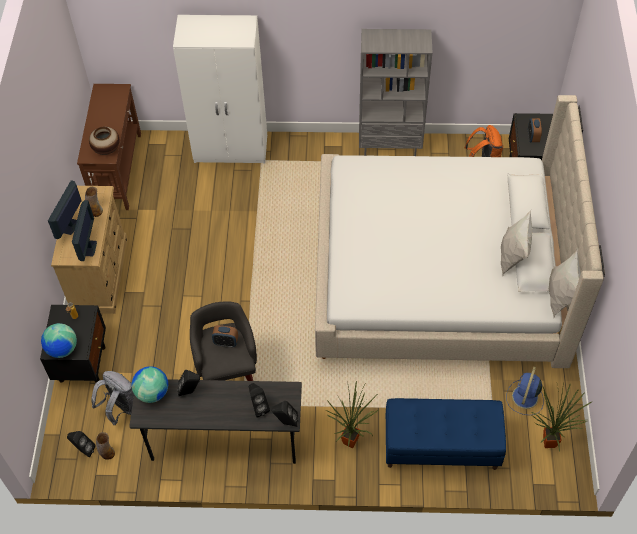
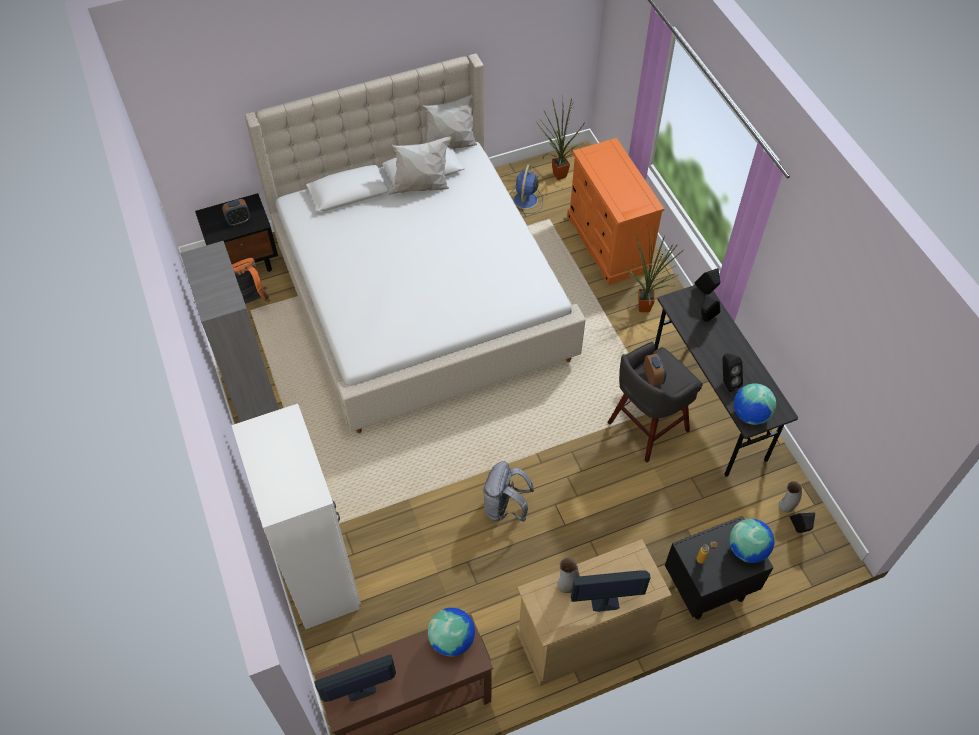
camera: 115 degrees left, 0 degrees up
(90, 247) = (623, 562): monitor -> monitor (360, 690)
(106, 149) = (452, 639): vase -> globe
(120, 408) = (733, 518): grey backpack -> grey backpack (505, 507)
(440, 447) = (608, 243): blue bench -> orange dresser
(524, 398) = (525, 200): blue fan -> blue fan turned 105 degrees clockwise

